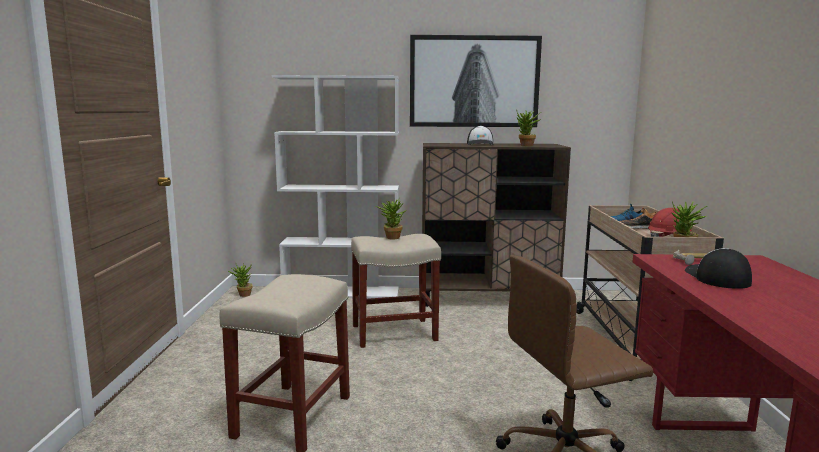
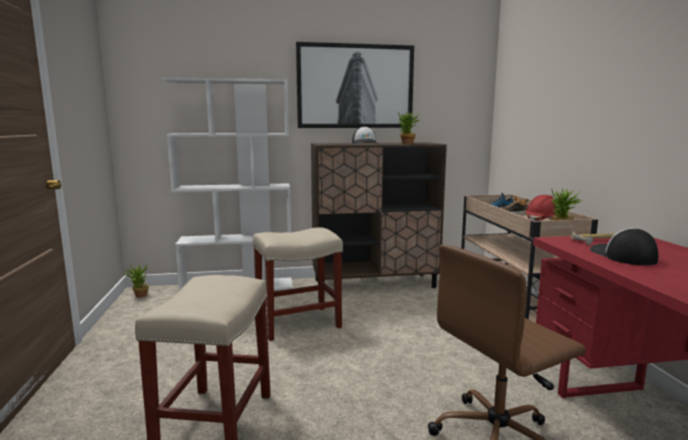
camera: 10 degrees left, 0 degrees up
(391, 237) = (292, 232): potted plant -> none

